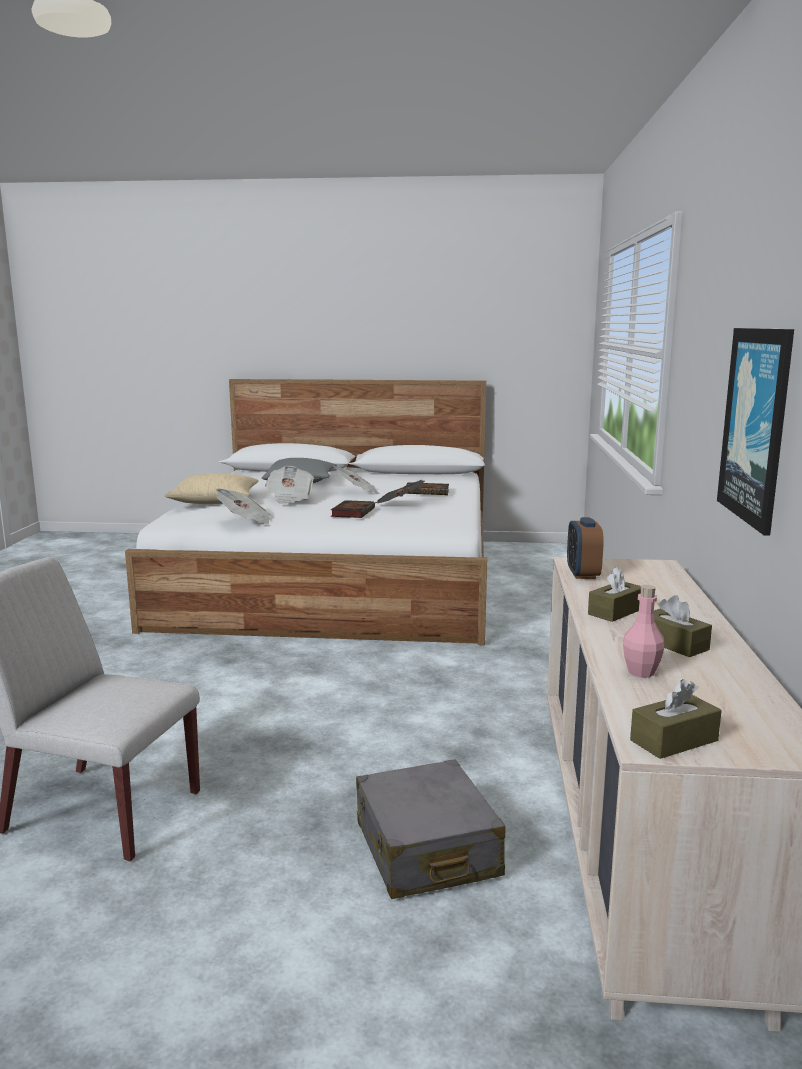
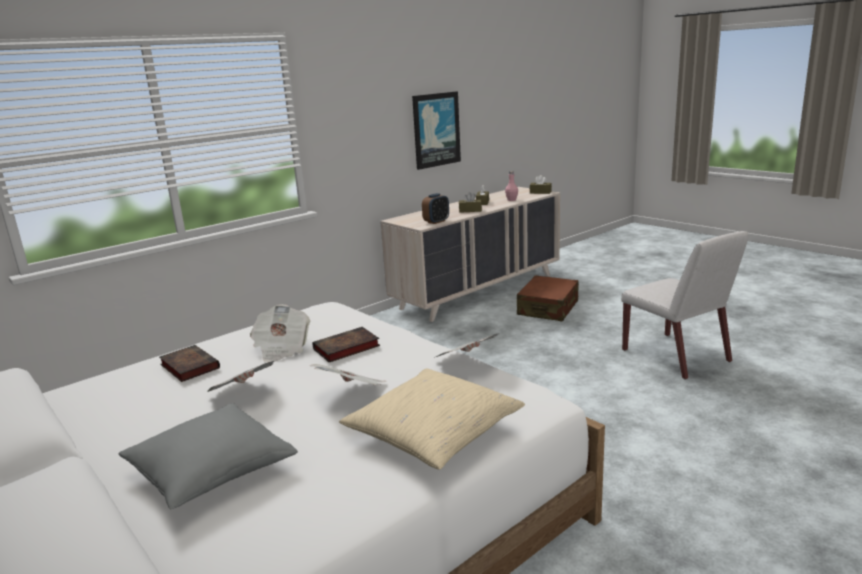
camera: 135 degrees left, 5 degrees up
(426, 849) = (548, 308): grey suitcase -> brown suitcase

